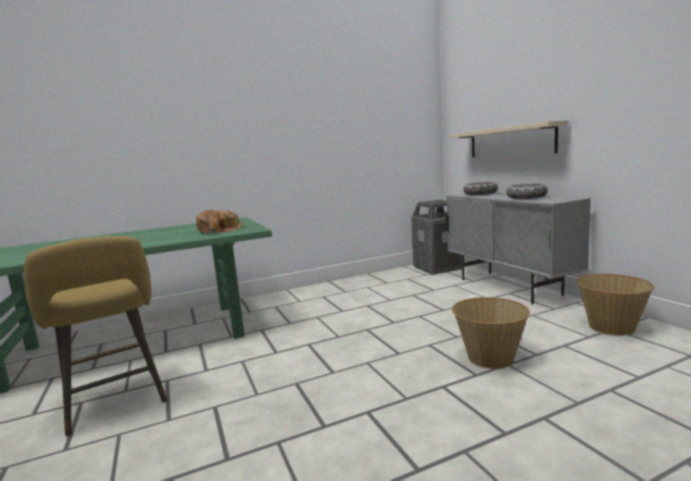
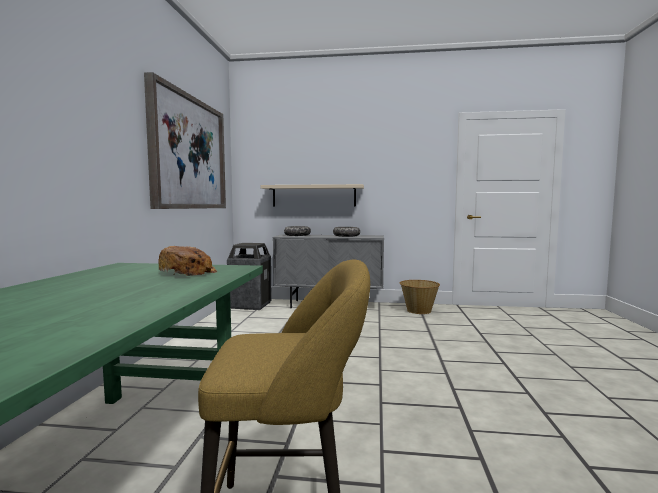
camera: 60 degrees left, 5 degrees down
(352, 116) = (189, 153): none -> picture
(490, 357) = (419, 340): basket -> none

